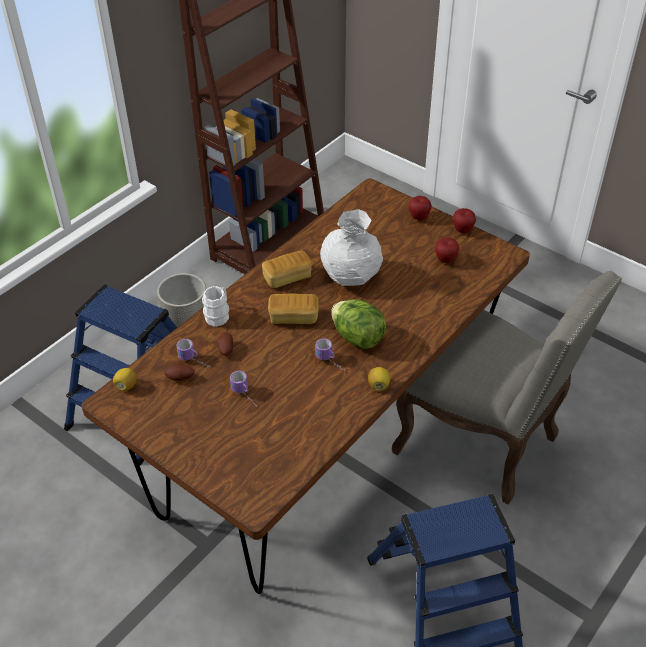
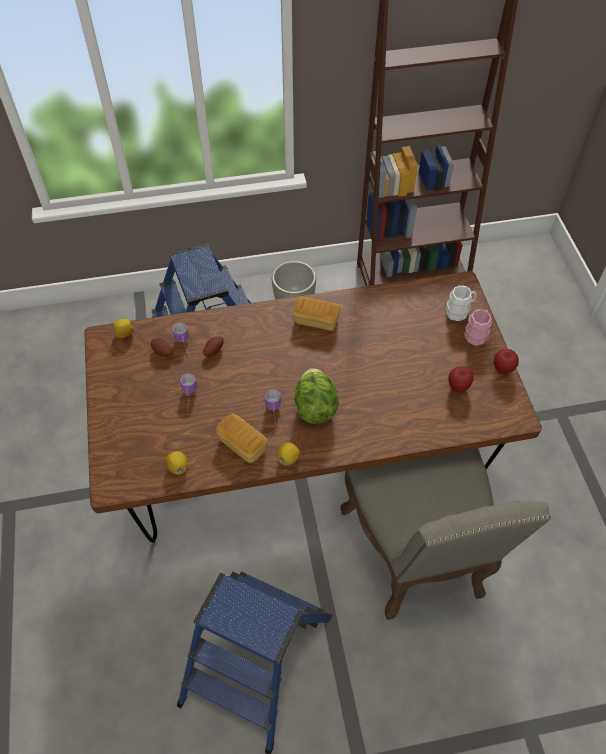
camera: 40 degrees right, 10 degrees up
(218, 315) = (237, 319): white mug -> white mug (459, 311)
(293, 317) = (286, 357): bread -> bread (242, 444)
(297, 451) = (178, 467): none -> lemon
(350, 277) = (364, 351): white vase -> none
(419, 217) = (477, 333): apple -> pink mug

